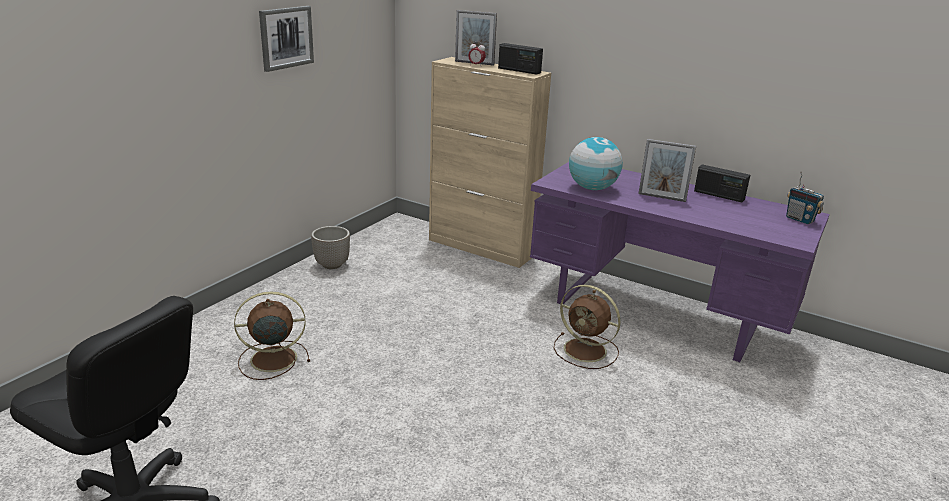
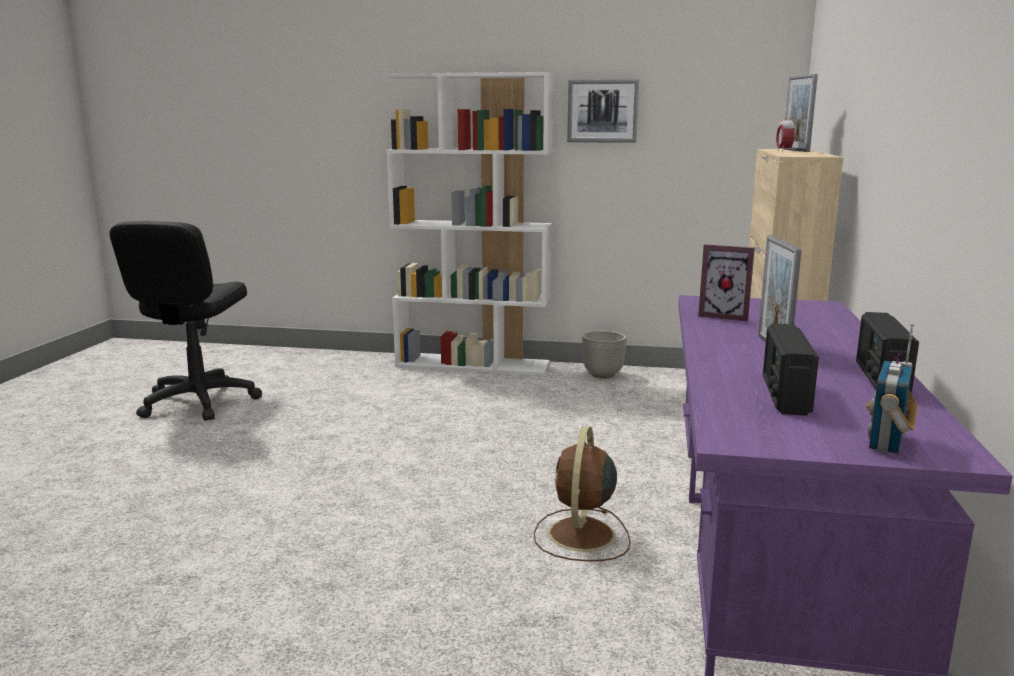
camera: 70 degrees right, 10 degrees down
(234, 310) = (473, 364): none -> white bookcase
(271, 359) = (410, 392): brown fan -> none
(519, 70) = (807, 154): radio -> radio (784, 395)
(592, 188) = (725, 315): globe -> picture frame

